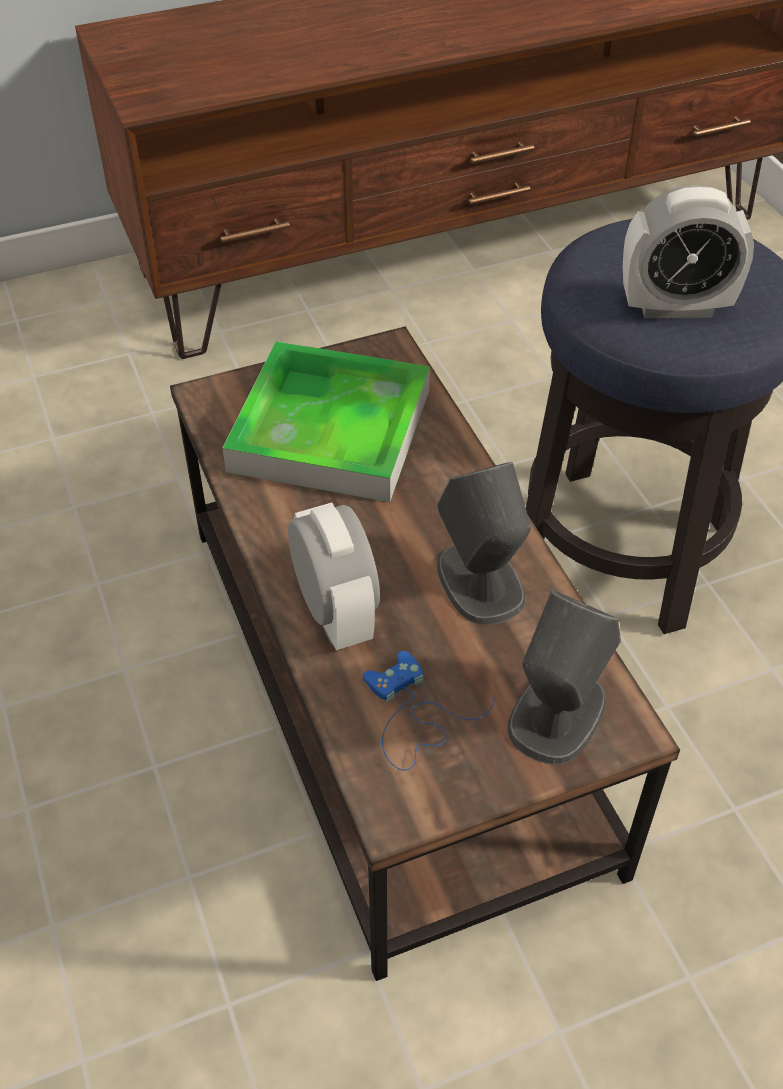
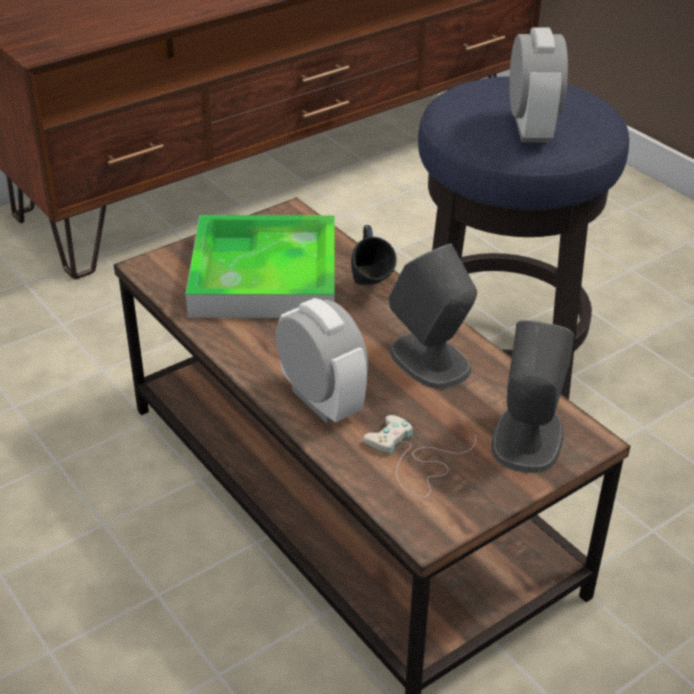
camera: 15 degrees left, 10 degrees down
(414, 715) = (414, 460): blue game controller -> white game controller
(445, 469) = (370, 289): none -> blue mug
(675, 307) = (531, 129): alarm clock -> alarm clock turned 75 degrees counterclockwise

